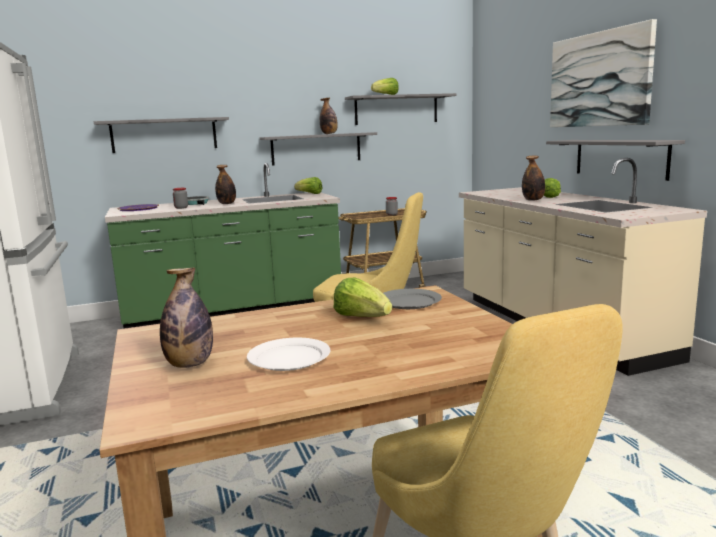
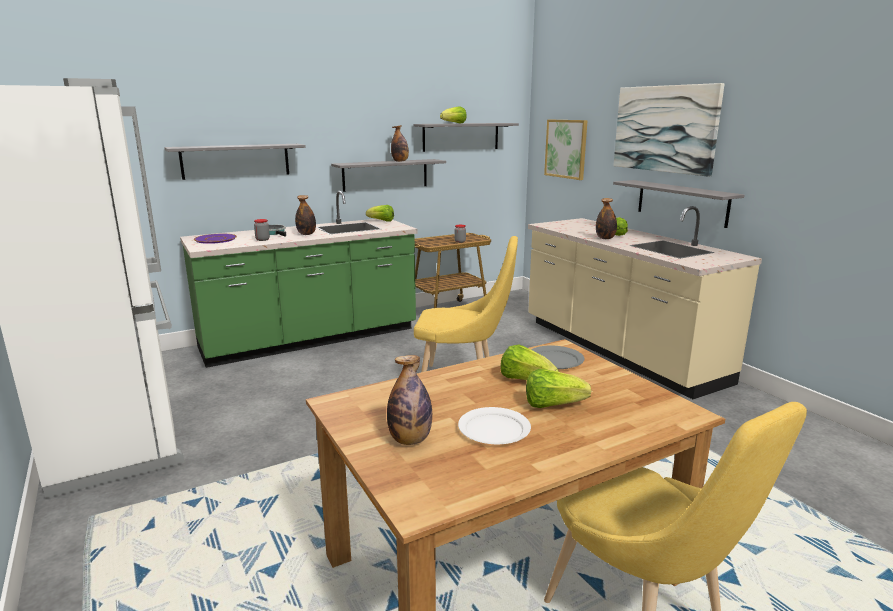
camera: 10 degrees left, 5 degrees up
(373, 339) = (552, 405): none -> lettuce
(506, 116) = (566, 149): none -> picture

